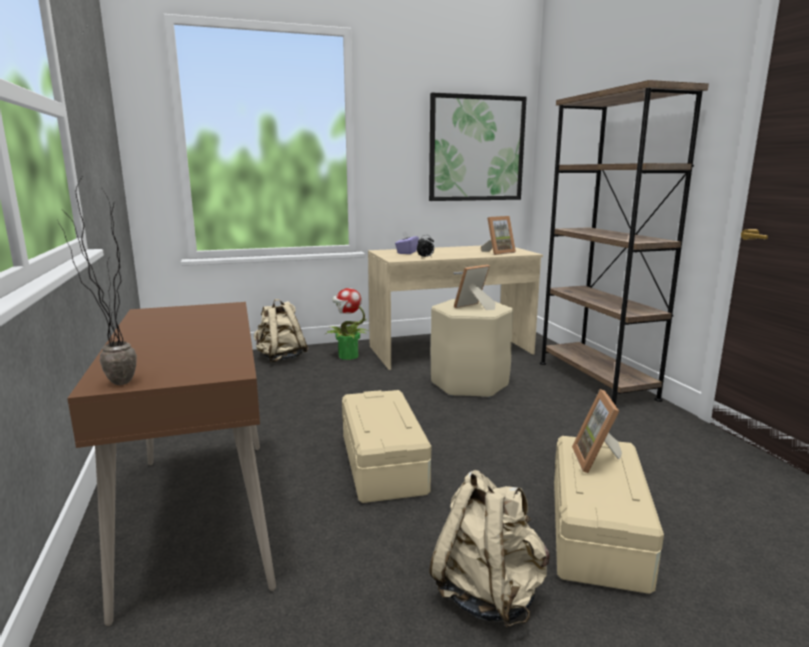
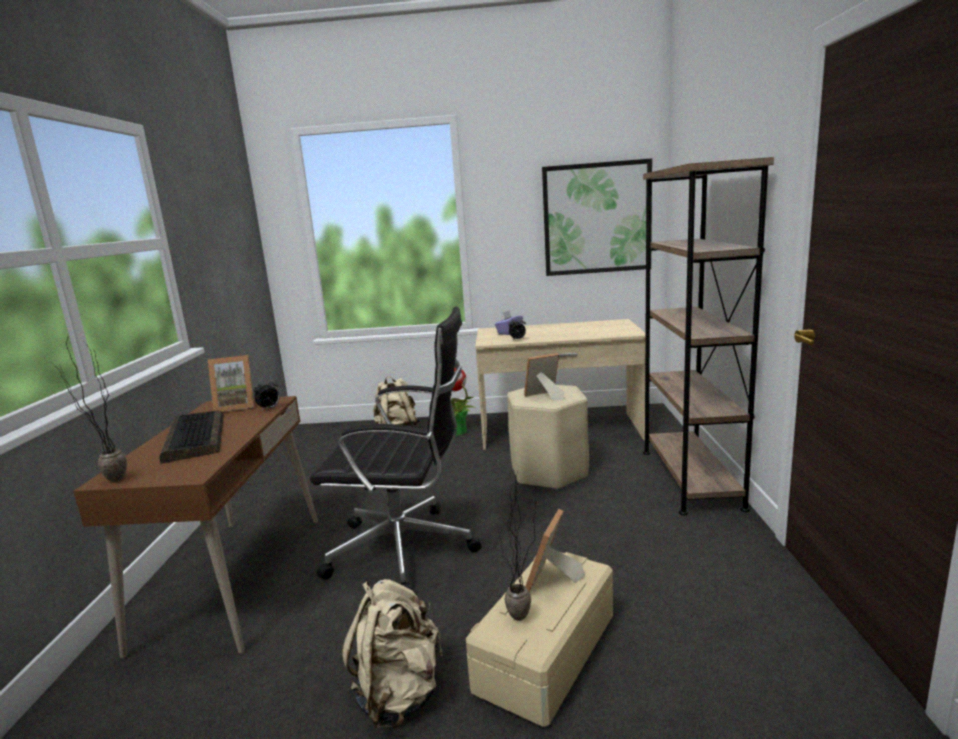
camera: 20 degrees right, 0 degrees up
(170, 339) = (194, 437): none -> keyboard
(230, 312) = (269, 408): none -> alarm clock
(384, 464) = (406, 550): beige storage box -> black office chair
(498, 252) = (602, 332): picture frame -> picture frame (236, 406)
(607, 497) = (522, 622): none -> potted plant

